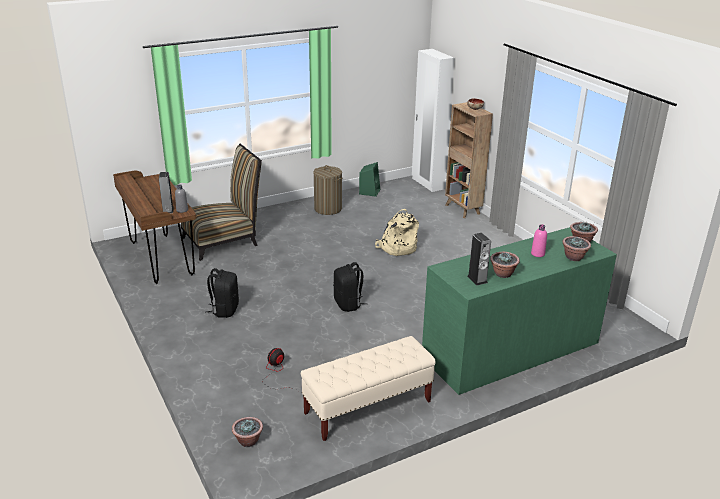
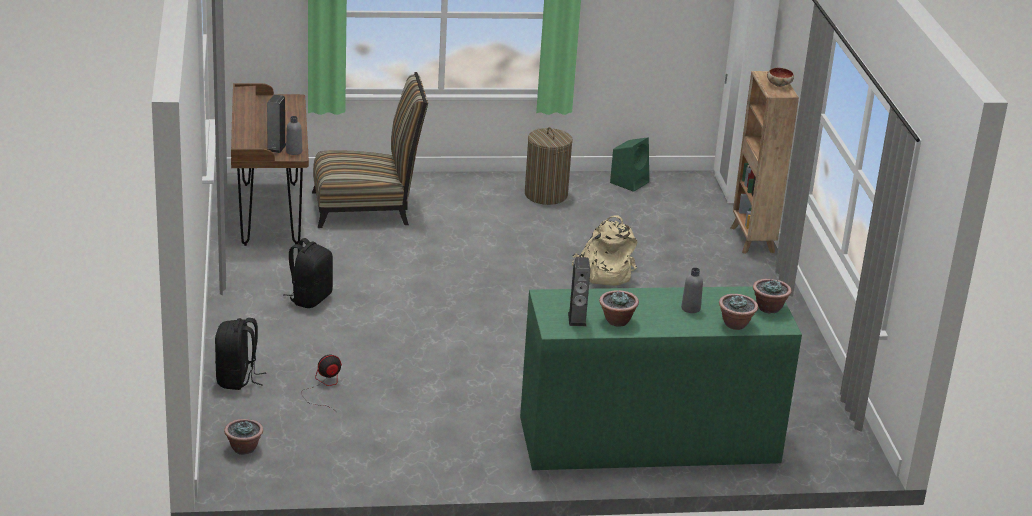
camera: 20 degrees right, 0 degrees up
(348, 304) = (475, 330): black backpack -> black backpack (237, 379)
(367, 408) = (407, 453): beige bench -> none
(537, 254) = (690, 308): pink bottle -> grey bottle

